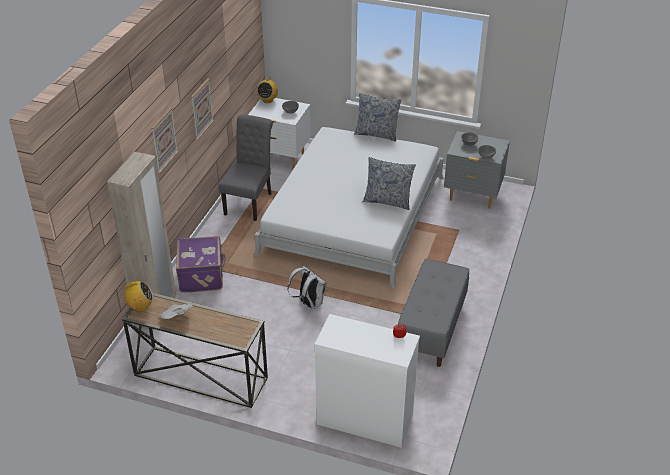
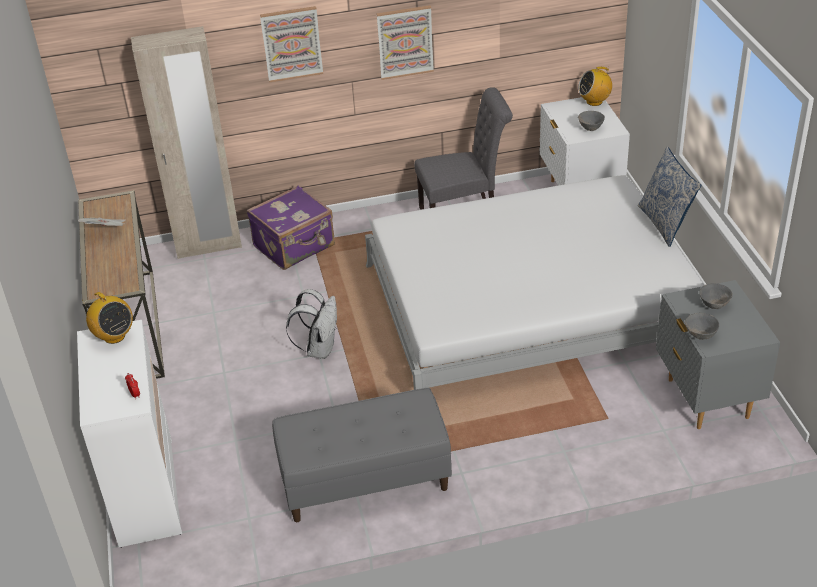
camera: 60 degrees right, 0 degrees up
(140, 306) = (105, 201): radio -> radio (114, 336)
(388, 201) = (519, 299): pillow -> none

